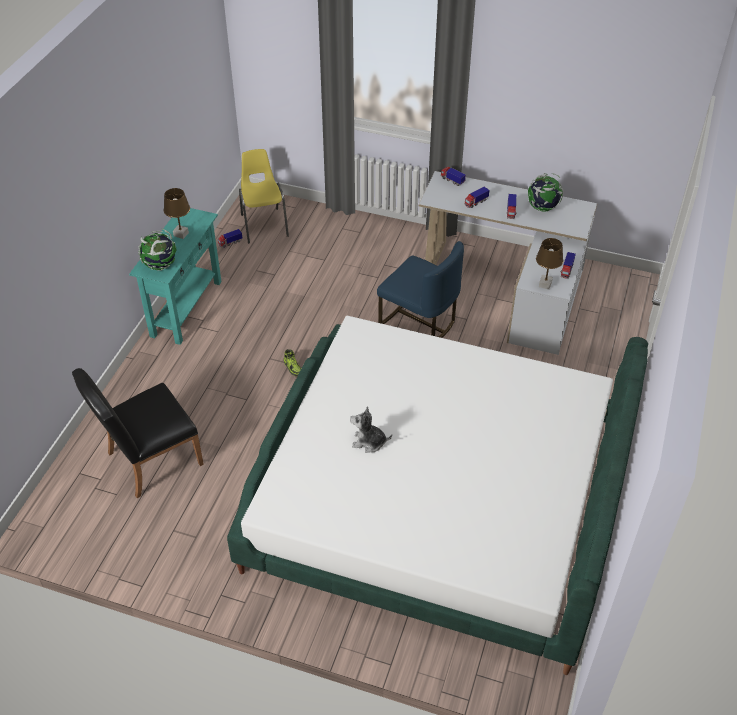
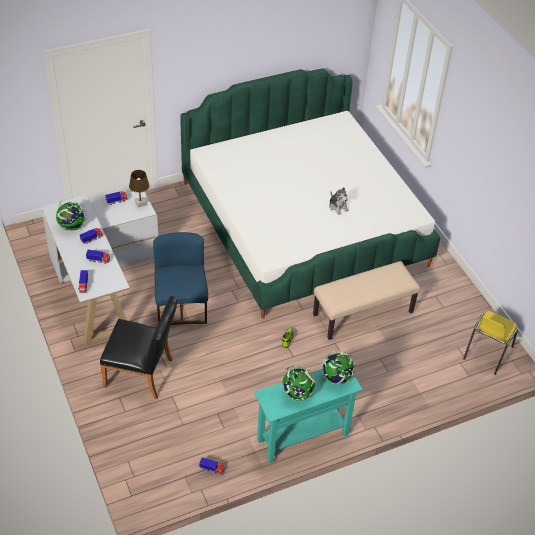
camera: 135 degrees left, 0 degrees up
(149, 461) = (424, 351): black chair -> black chair (143, 374)
(181, 234) = (297, 393): brown table lamp -> globe
(252, 450) = (363, 313): none -> beige bench
(264, 225) = (169, 464): yellow chair -> yellow chair (487, 353)

